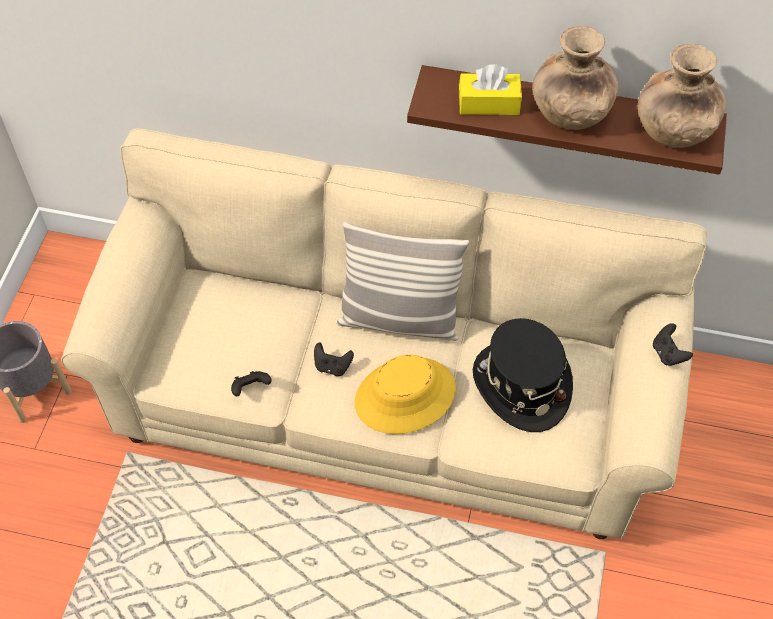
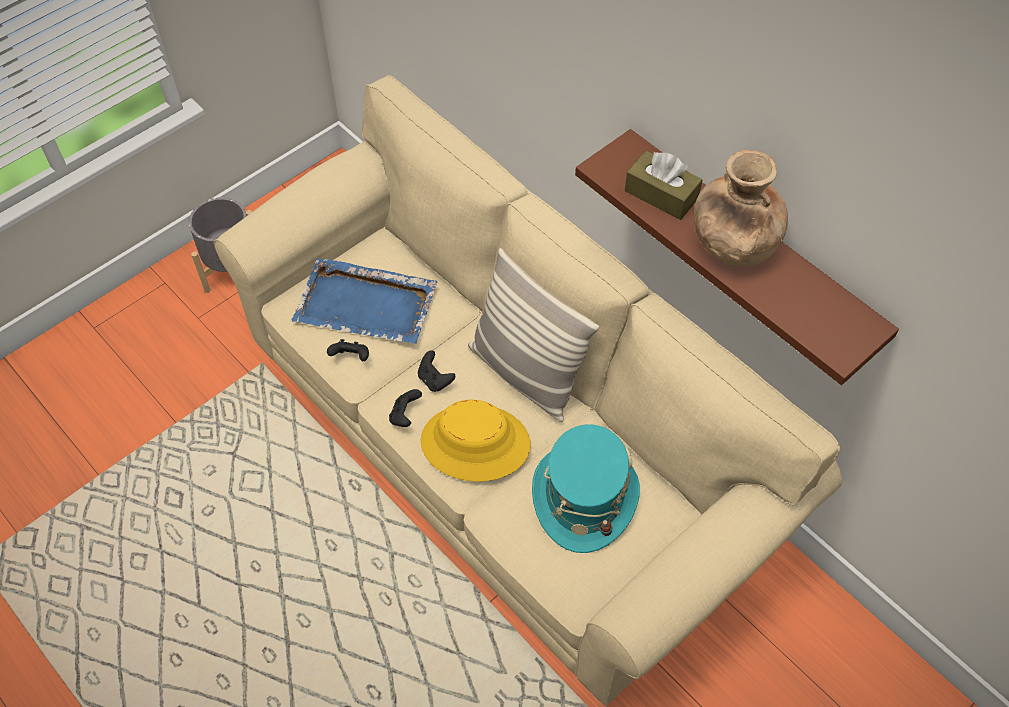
camera: 35 degrees right, 0 degrees up
(228, 338) = (367, 305): none -> blue tray
(489, 103) = (661, 195): yellow tissue box -> brown tissue box
(520, 386) = (584, 497): black hat -> turquoise hat
(668, 353) = (724, 548): black game controller -> black game controller (405, 415)
(673, 131) = (824, 316): brown vase -> none

